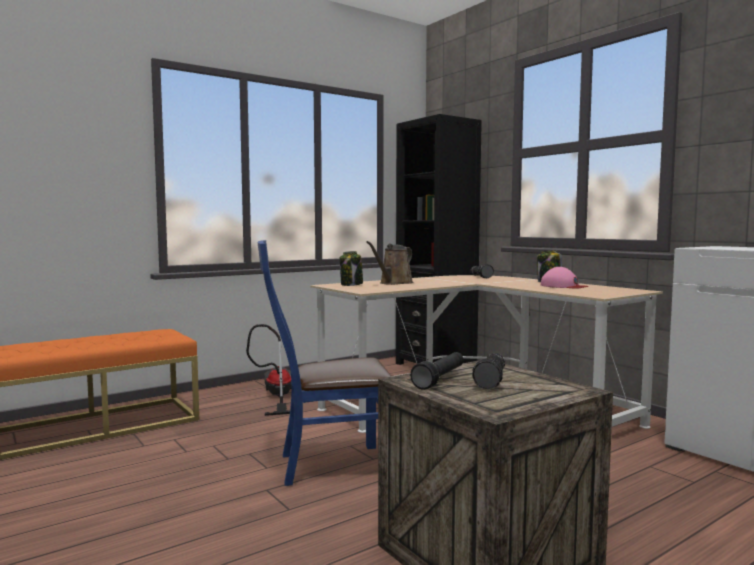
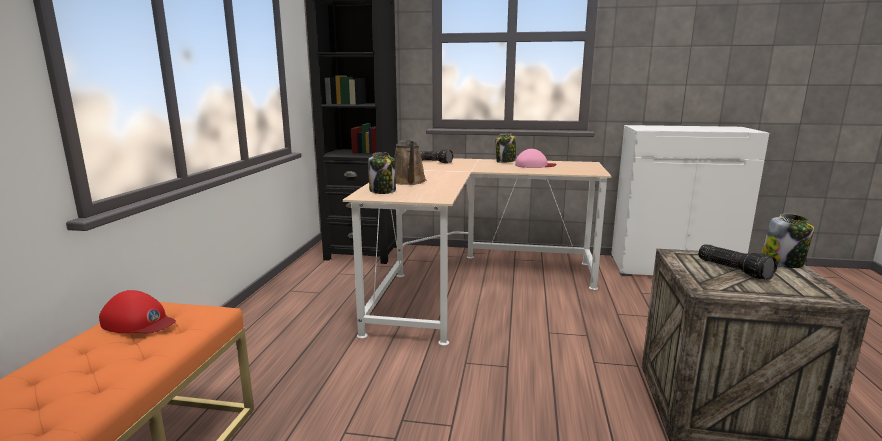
camera: 45 degrees left, 10 degrees up
(146, 333) = (139, 322): none -> red cap
(276, 397) = (283, 340): vacuum cleaner -> none
(326, 465) = (491, 393): blue chair -> none
(440, 379) = (716, 280): black flashlight -> none
(572, 390) = (782, 262): none -> jar

